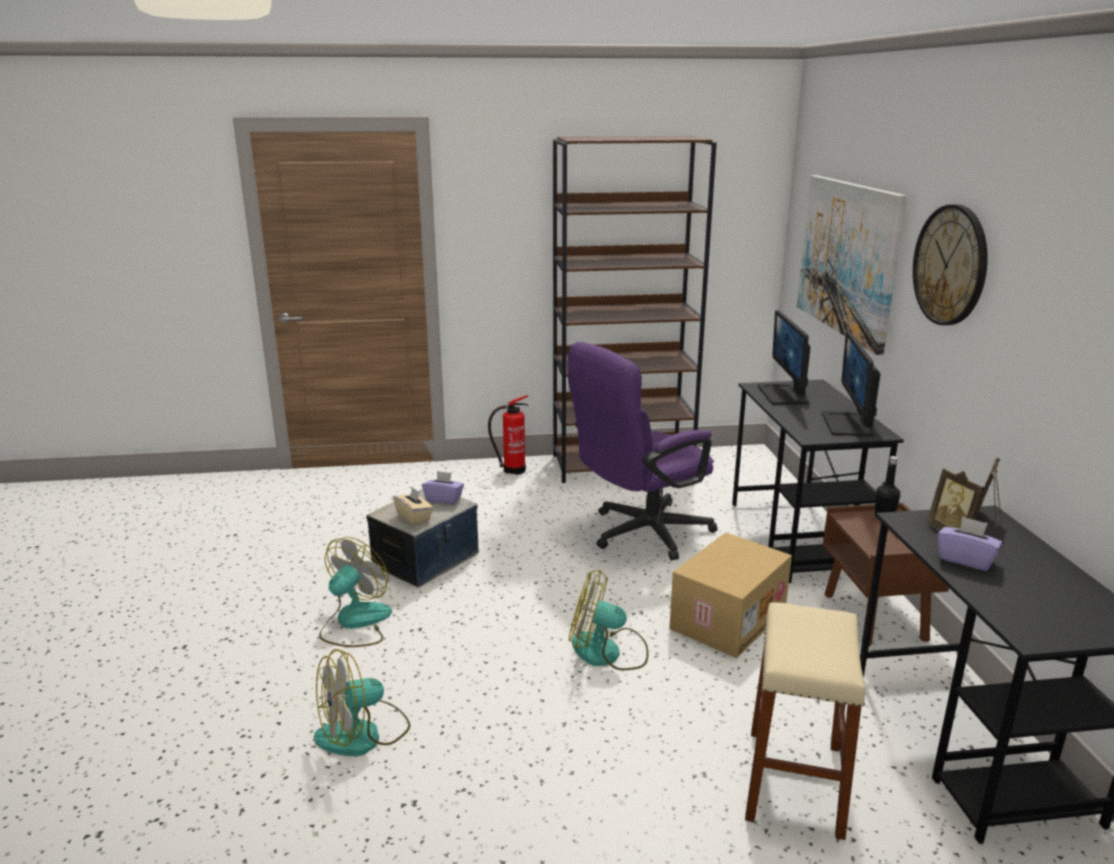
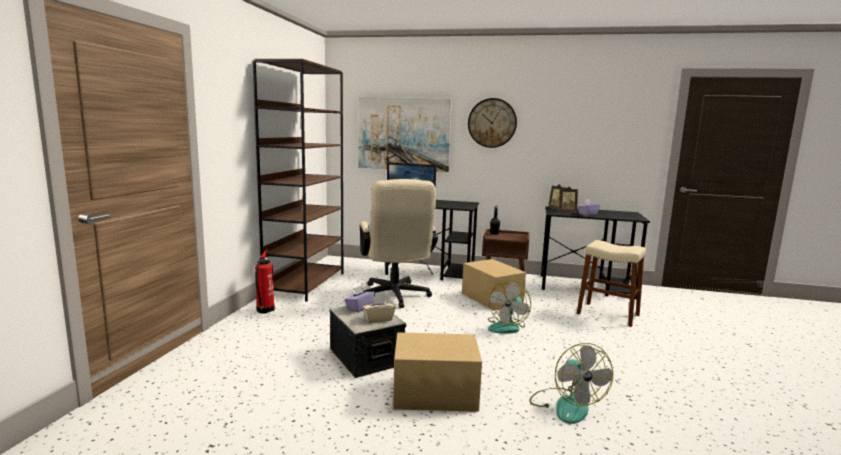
camera: 70 degrees left, 10 degrees down
(355, 623) = (434, 394): fan -> cardboard box
(640, 534) = (395, 297): purple office chair -> beige office chair
(848, 424) = (457, 203): monitor -> none

